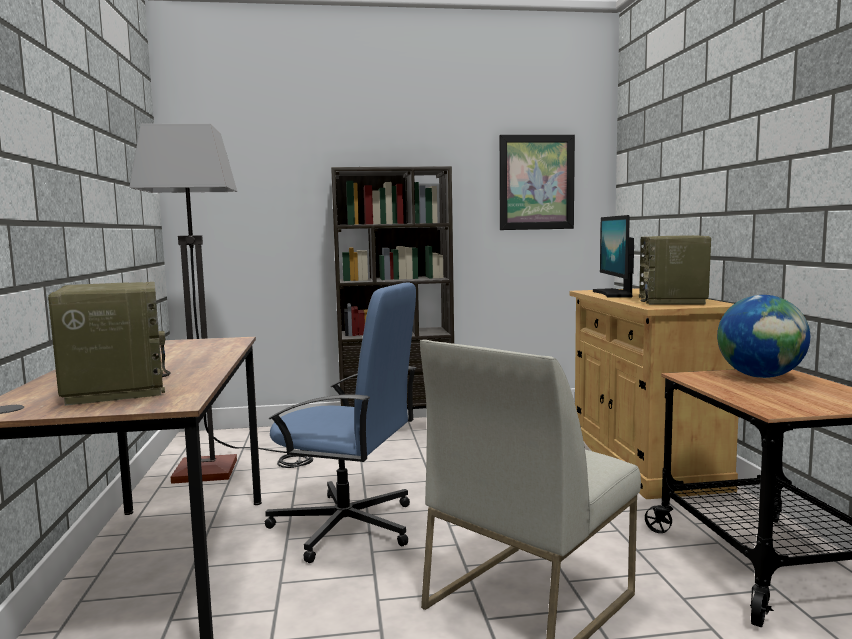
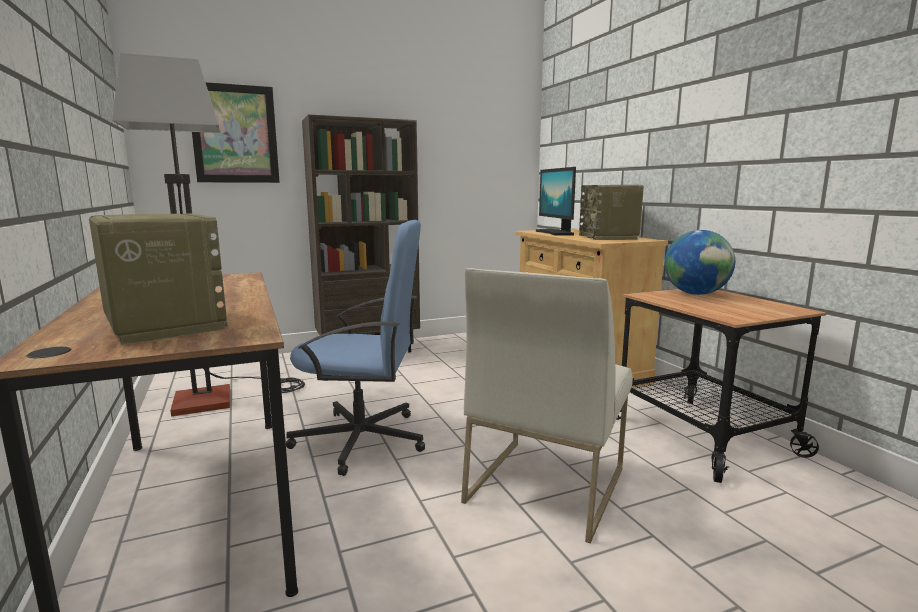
camera: 15 degrees left, 5 degrees up
(536, 182) = (479, 139): picture -> picture (235, 134)

